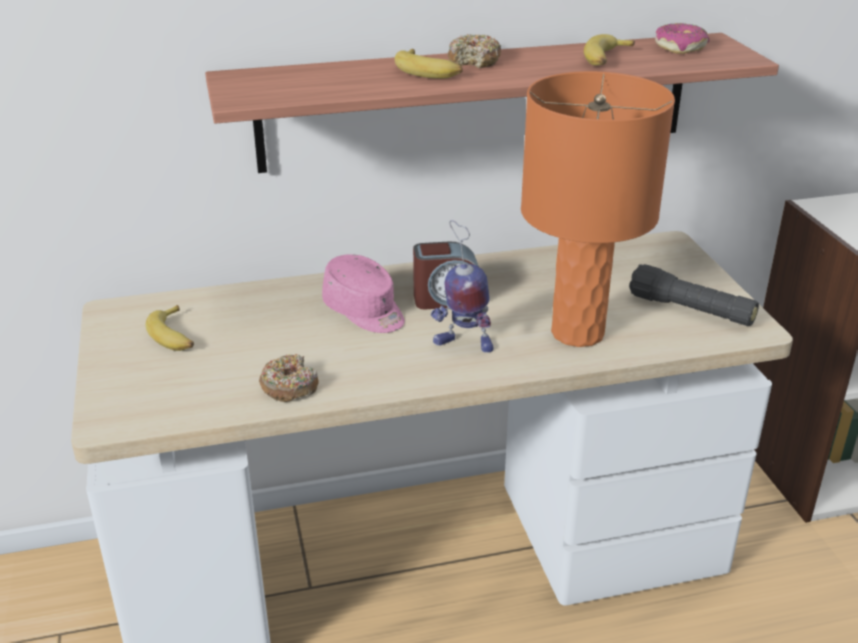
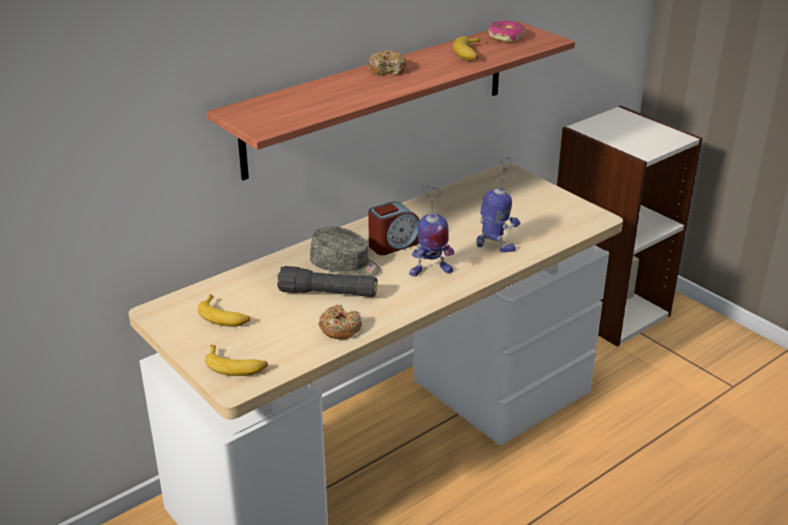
camera: 25 degrees left, 0 degrees up
(365, 311) = (345, 266): pink cap -> grey cap
(428, 71) = (366, 84): banana -> banana (236, 366)
(576, 333) = (495, 246): orange table lamp -> toy robot
(690, 310) = (552, 215): black flashlight -> black flashlight (328, 294)

